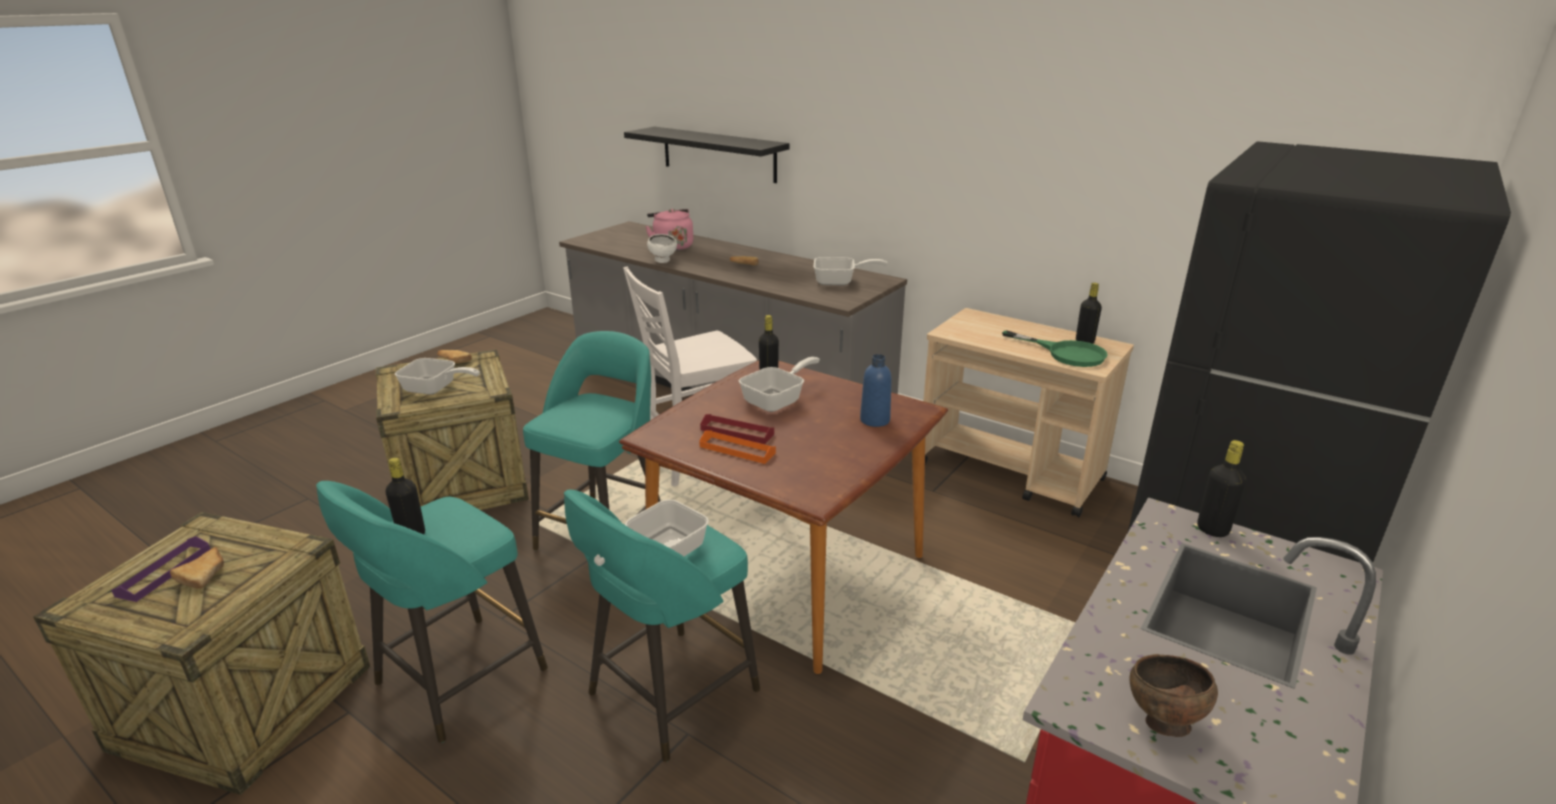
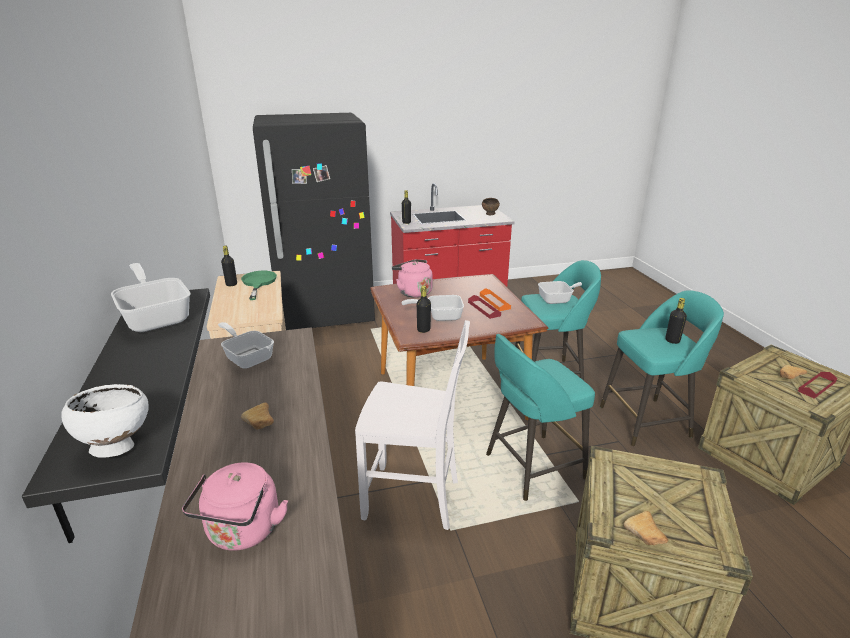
camera: 140 degrees left, 0 degrees up
(164, 572) = (816, 386): purple tray -> red tray
(435, 389) = (667, 490): frying pan -> frying pan (156, 316)
(663, 261) = (316, 484): white bowl -> white bowl (116, 447)
(875, 420) = (413, 292): blue bottle -> pink kettle

